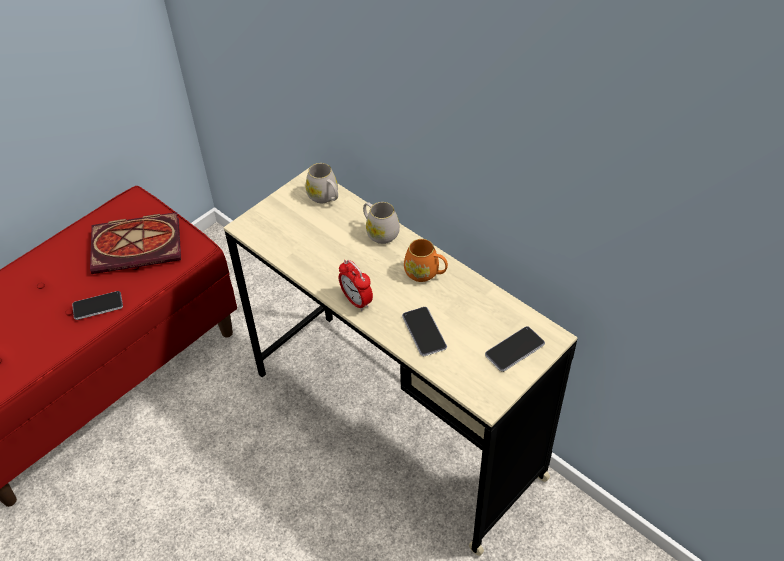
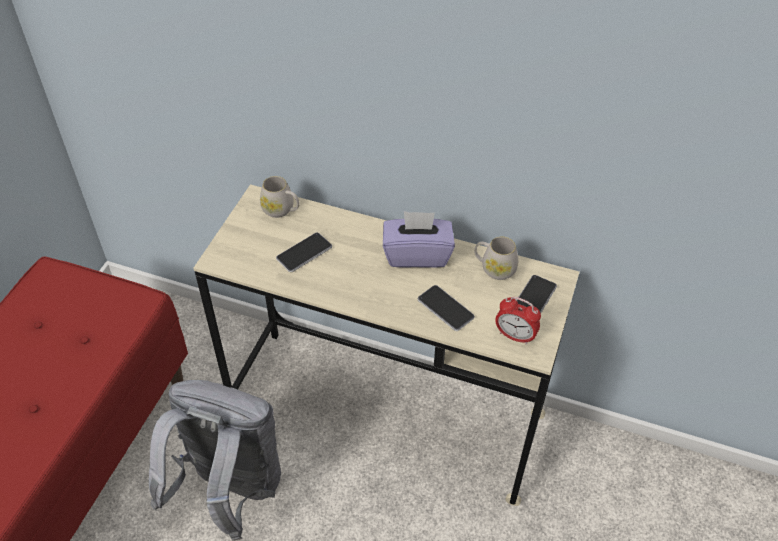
camera: 25 degrees left, 0 degrees up
(98, 306) = (65, 392): phone -> phone (304, 253)
(139, 244) = (78, 316): book -> none
(226, 444) = (229, 491): none -> grey backpack
(356, 301) = (367, 299): alarm clock -> alarm clock (515, 336)
(379, 232) = (353, 229): white mug -> white mug (494, 268)
(425, 273) = (417, 254): orange mug -> purple tissue box

